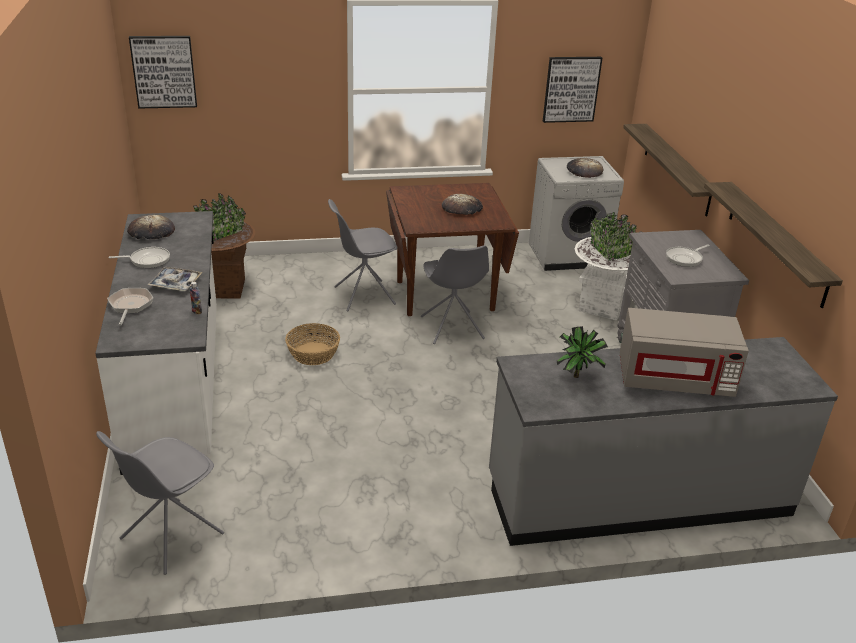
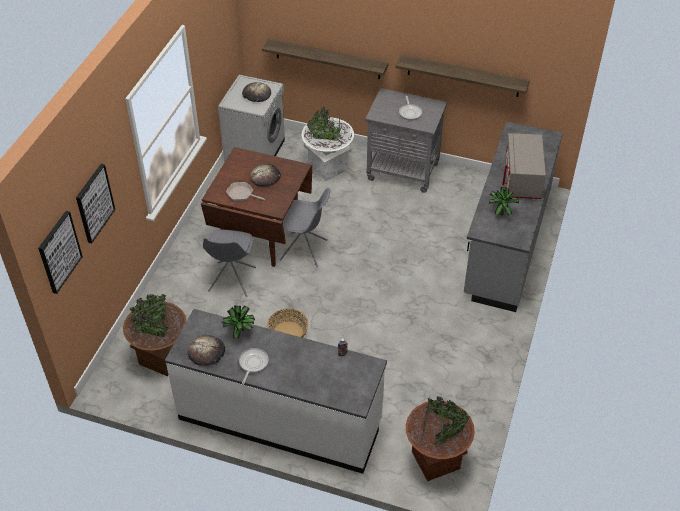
camera: 60 degrees left, 15 degrees up
(130, 306) = (315, 387): frying pan -> frying pan (242, 194)
(170, 537) = (435, 460): grey chair -> brown planter
(175, 283) = (297, 356): tray -> none
(191, 243) = (240, 333): none -> potted plant
(571, 89) = (219, 47): picture -> picture (94, 203)
(675, 379) = (522, 179): grey microwave -> grey microwave turned 150 degrees clockwise

